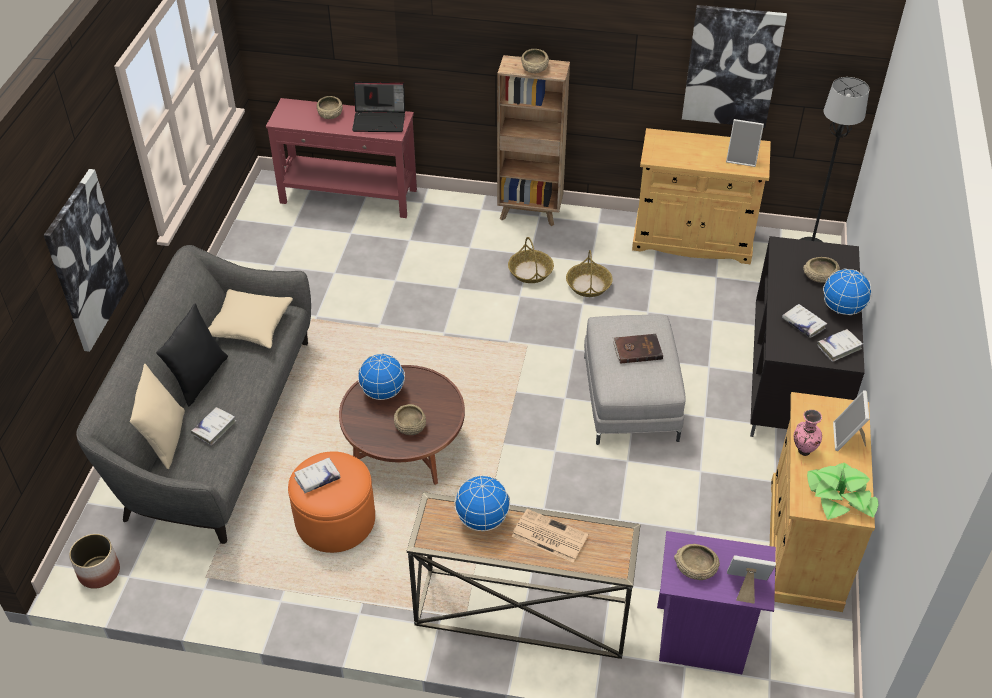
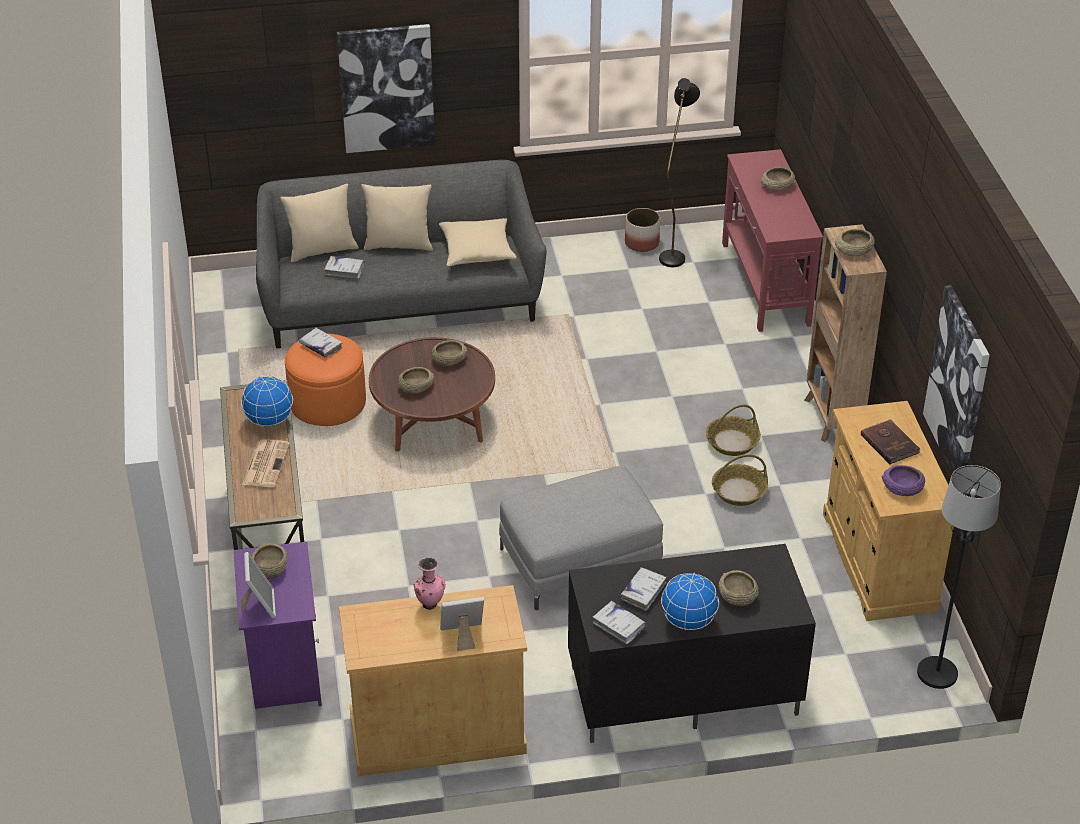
camera: 70 degrees right, 5 degrees down
(99, 571) = (222, 293): planter -> planter (642, 243)
(199, 378) = (398, 244): black pillow -> beige pillow
(274, 233) = (673, 253): none -> black floor lamp
(380, 120) = (790, 219): laptop -> none
(383, 392) = (449, 359): globe -> beige bowl
(637, 349) = (583, 504): brown book -> brown book (890, 443)
(742, 158) = (902, 488): picture frame -> purple bowl
(840, 497) = (377, 639): potted plant -> none

